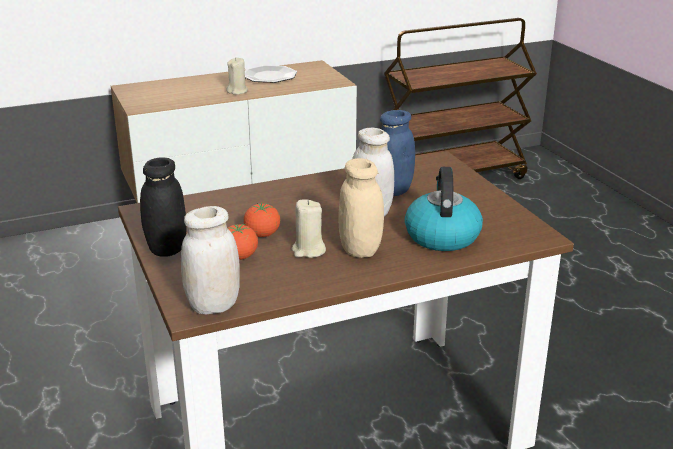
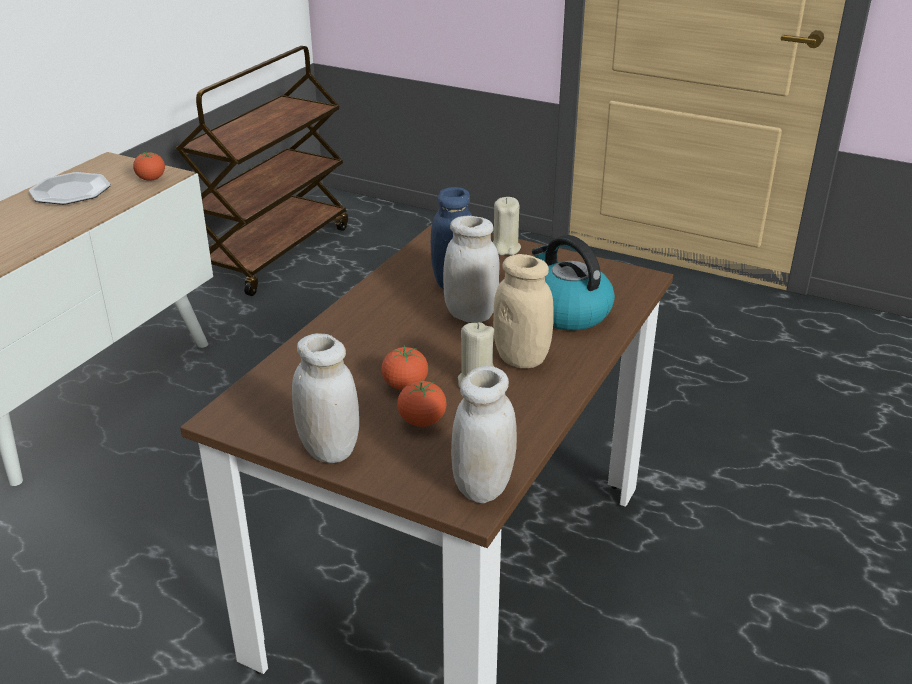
camera: 40 degrees left, 5 degrees up
(167, 248) = (329, 449): black jar -> white jar
(237, 91) = (58, 223): beige candle -> beige candle (504, 248)
(323, 81) = (151, 179): none -> tomato

